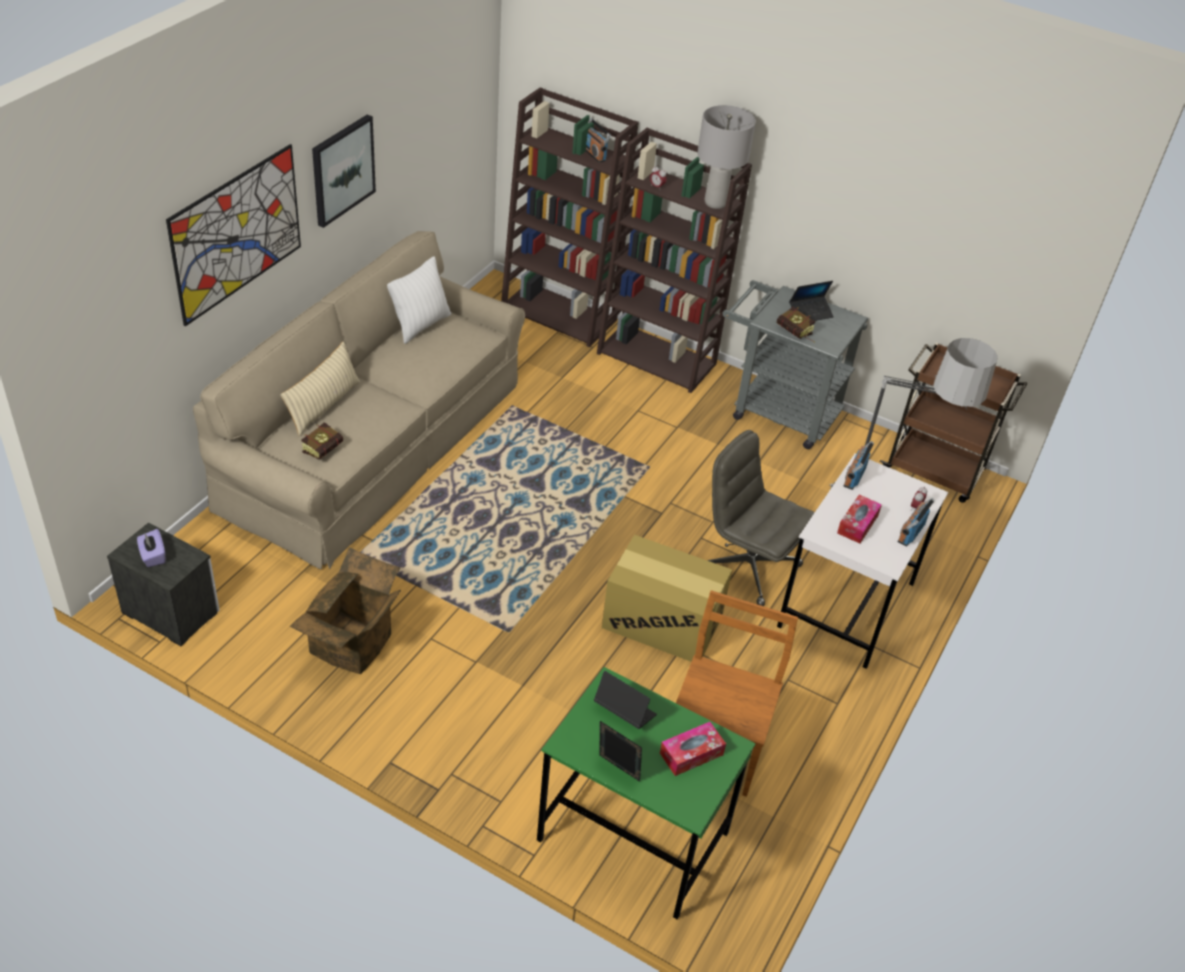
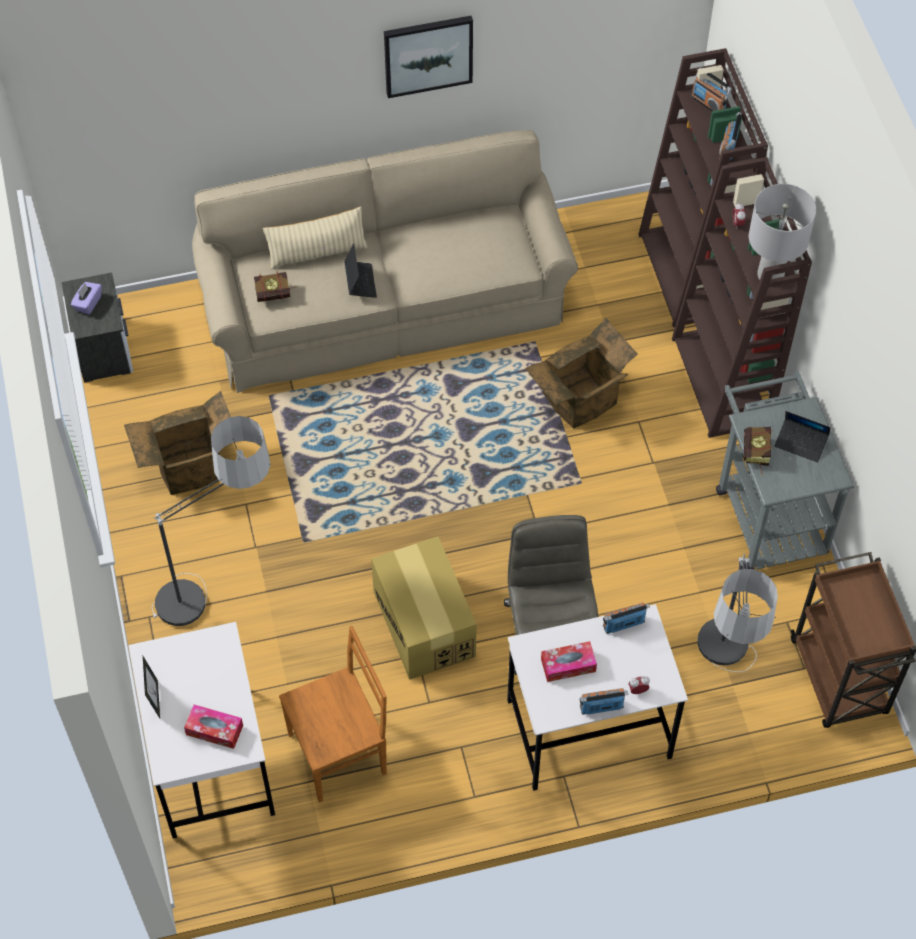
camera: 50 degrees right, 15 degrees up
(237, 233) = (271, 80): picture -> none
(421, 325) = (476, 222): white pillow -> none
(485, 712) = (219, 590): none -> floor lamp
(548, 137) = (708, 103): none -> radio
(586, 421) = (580, 401): none -> cardboard box
(624, 711) = (209, 664): laptop -> laptop (360, 282)
(632, 837) = (210, 760): green desk -> white desk

